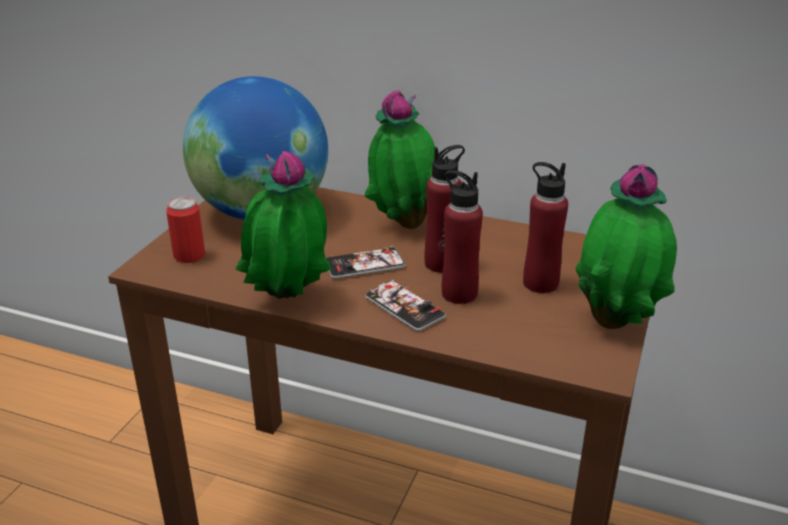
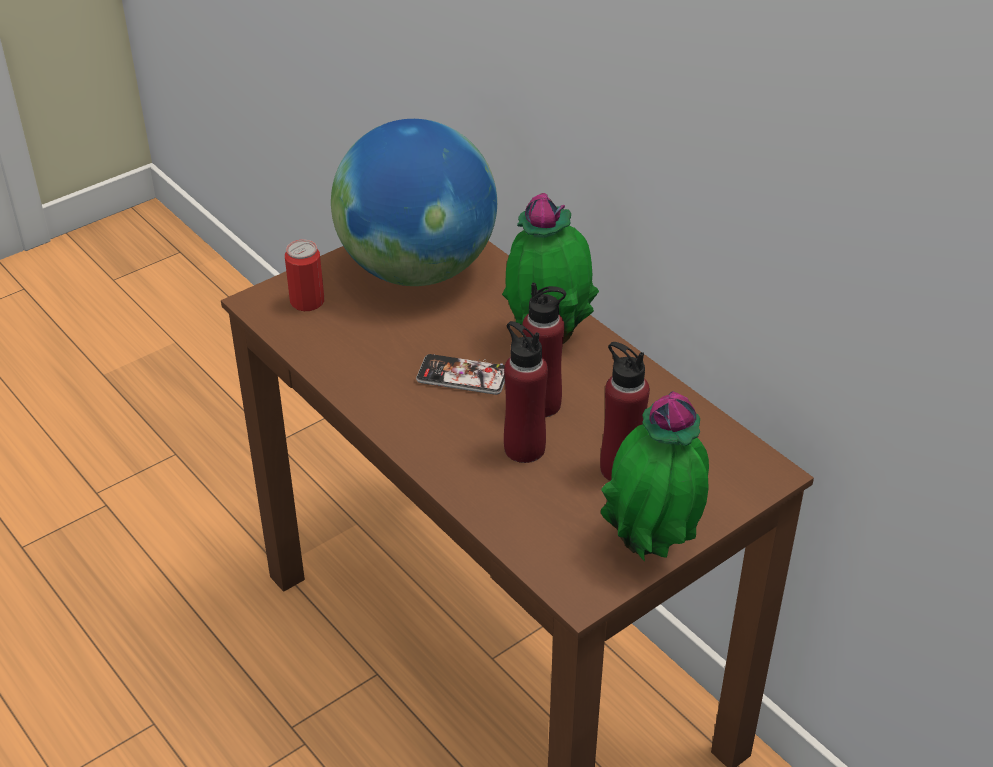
camera: 30 degrees right, 10 degrees up
(288, 301) = (354, 393): potted plant -> none
(404, 307) = (456, 443): phone -> none

